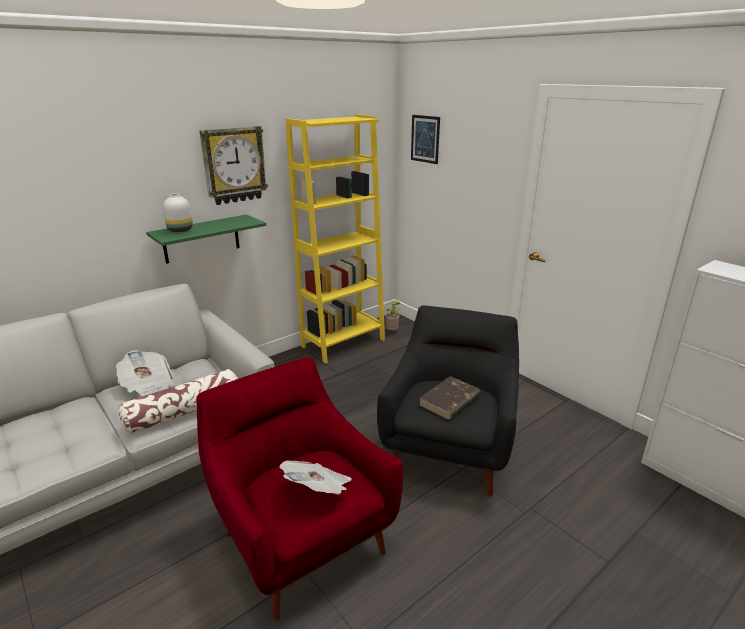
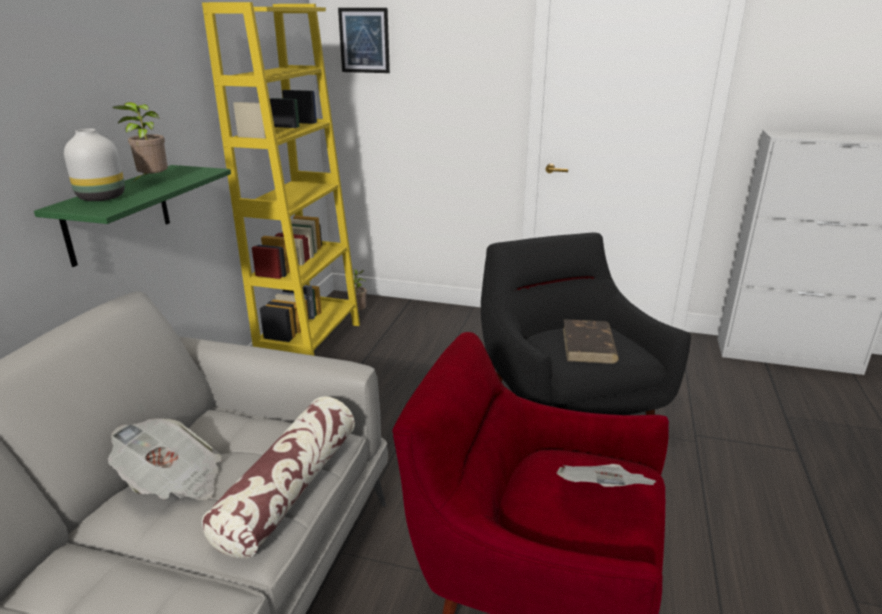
camera: 35 degrees left, 0 degrees up
(216, 224) = (152, 182): none -> potted plant
(234, 165) = (146, 79): wall clock -> none

